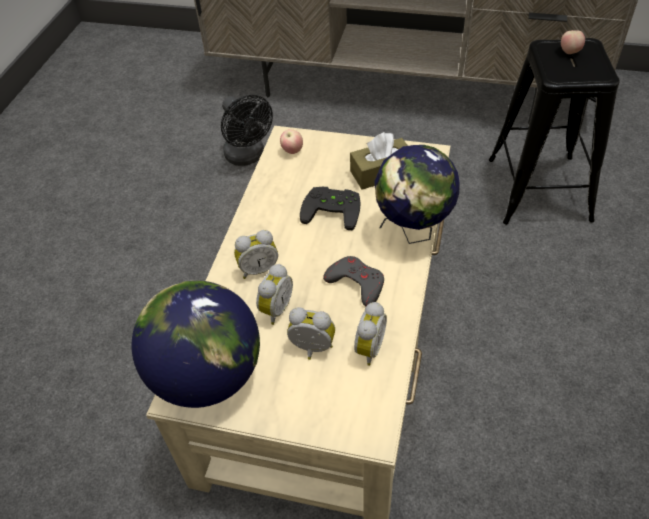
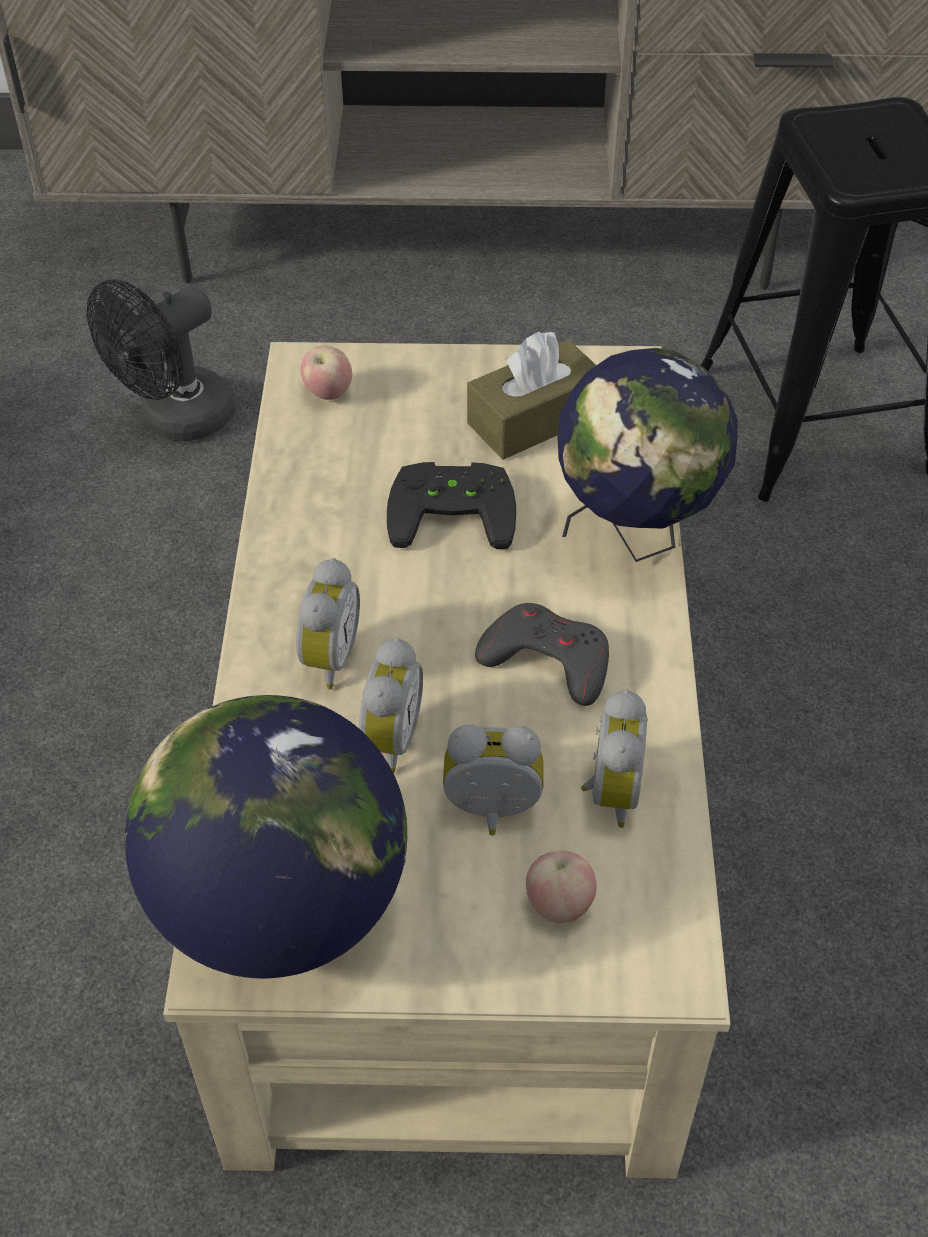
camera: 15 degrees left, 0 degrees up
(248, 157) = (176, 421): black fan -> black fan turned 90 degrees clockwise
(258, 269) = (326, 658): alarm clock -> alarm clock turned 45 degrees counterclockwise
(570, 52) = (865, 129): apple -> apple (559, 905)

